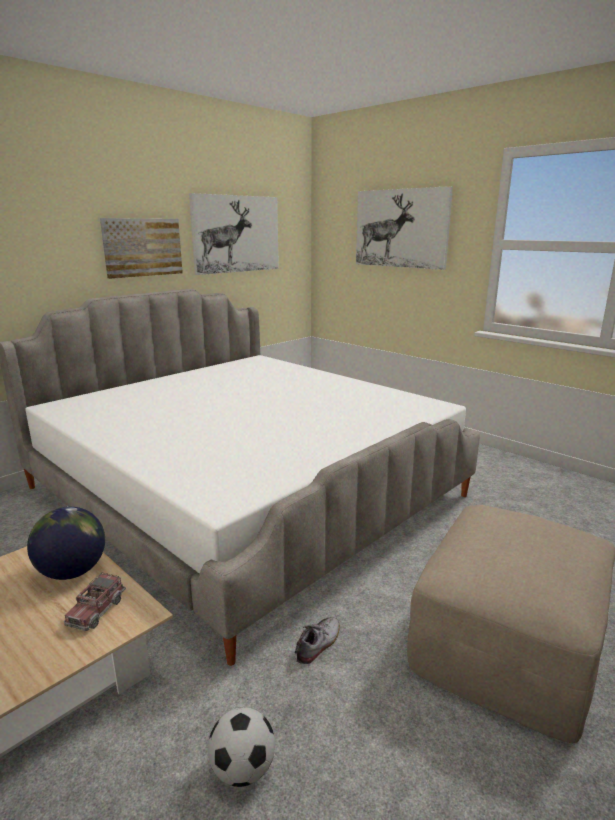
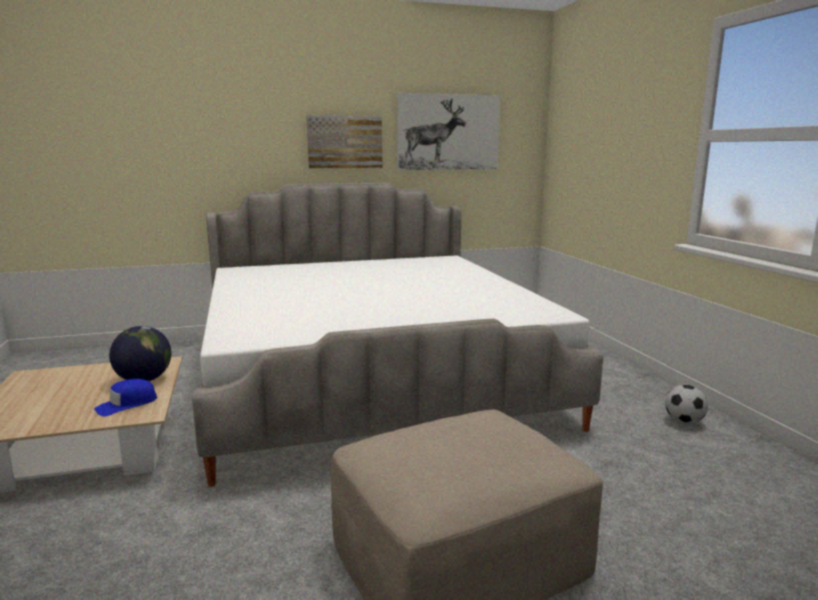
camera: 30 degrees right, 5 degrees down
(96, 610) = (126, 404): toy truck -> blue cap
(243, 769) = (139, 548): football -> football (684, 421)
(318, 643) = (287, 496): shoe -> none
(401, 228) = (617, 123): picture -> none

